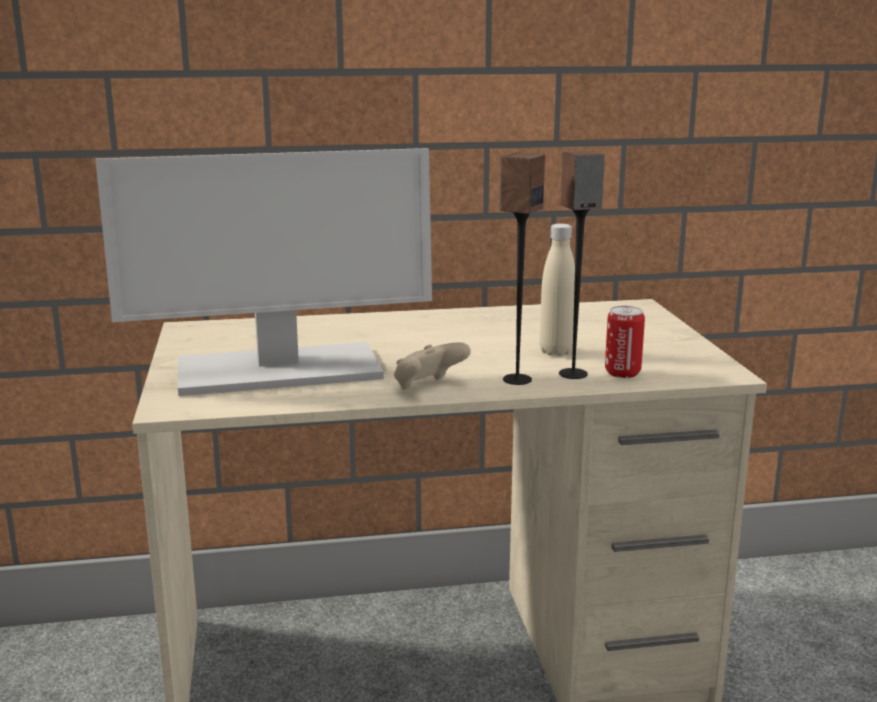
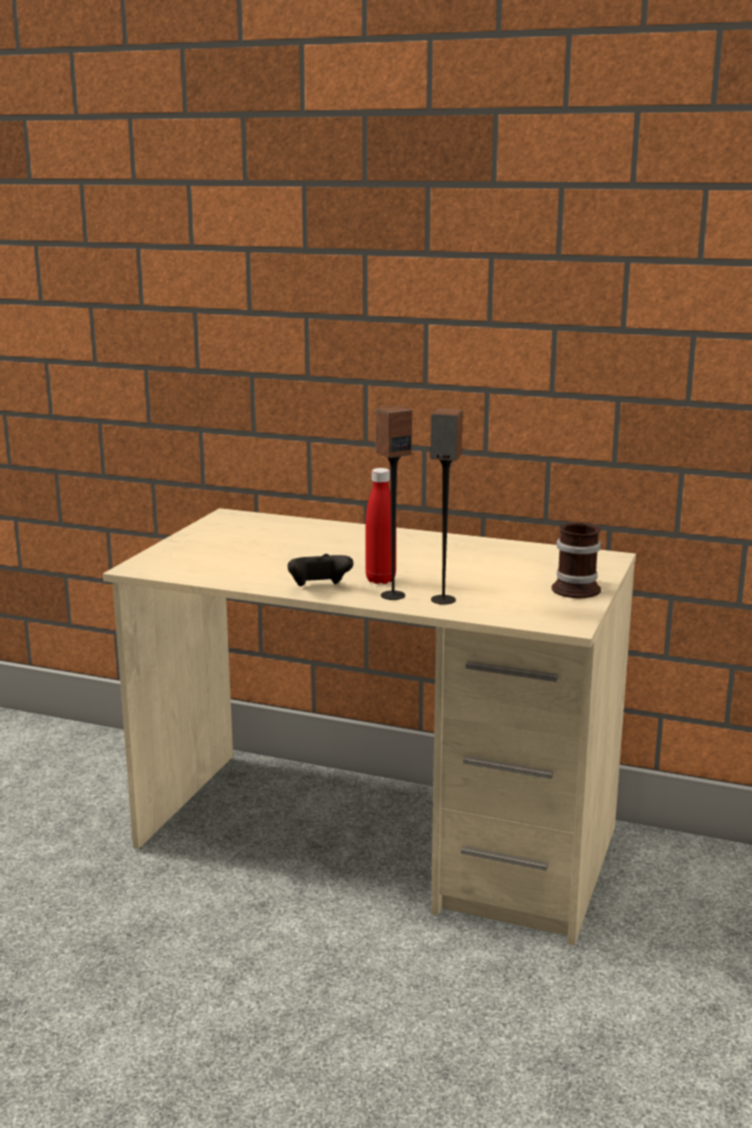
camera: 30 degrees right, 0 degrees up
(277, 371) = (237, 557): monitor -> none
(428, 387) = (319, 588): beige game controller -> black game controller
(475, 366) = (380, 580): none -> red bottle
(556, 351) = (462, 581): beige bottle -> none
(622, 373) = (484, 607): can -> none
(670, 338) = (580, 588): none -> mug

